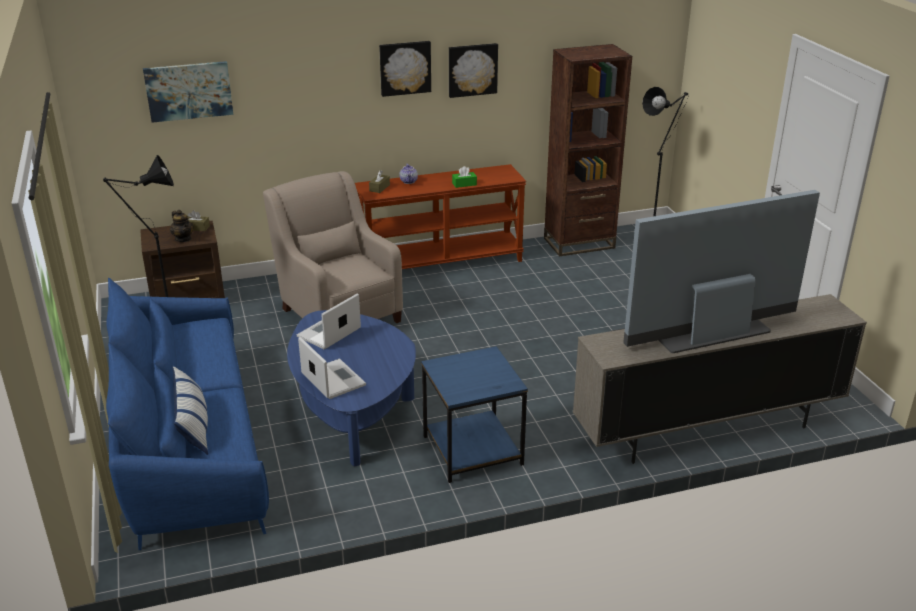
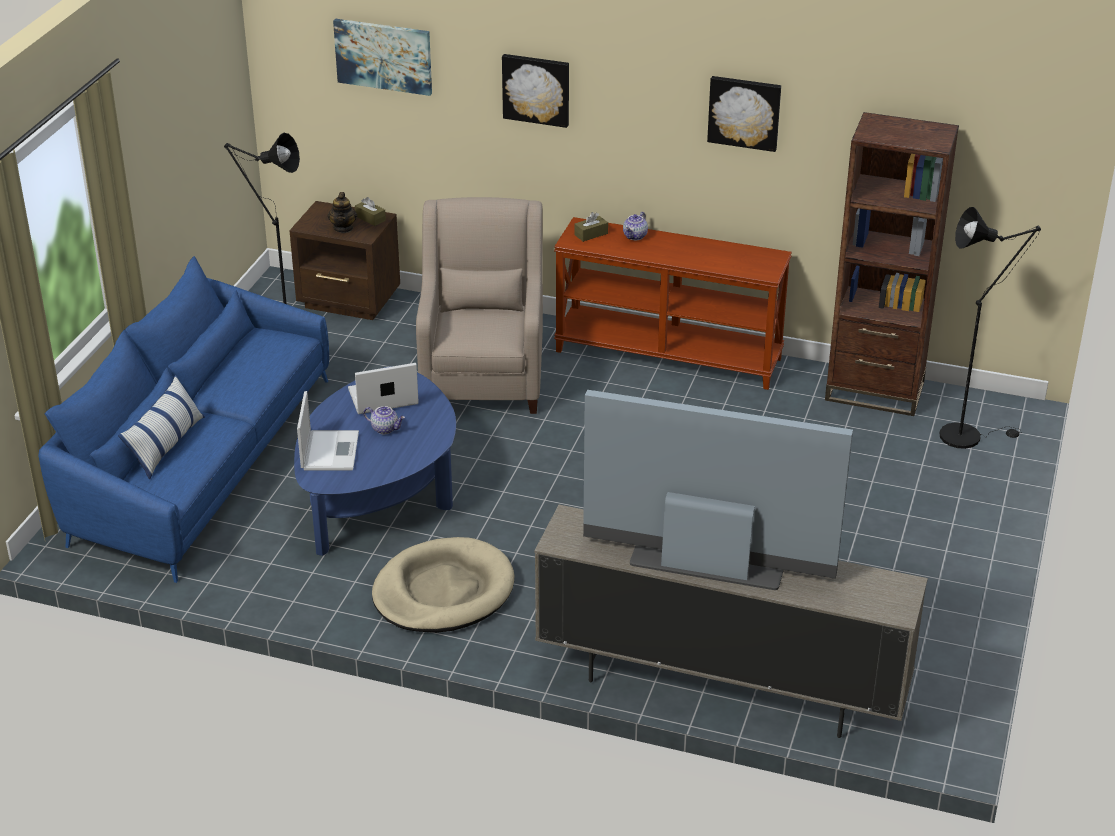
camera: 35 degrees right, 5 degrees up
(356, 351) = (385, 429): none -> teapot
(405, 68) = (651, 89): picture -> picture (536, 89)
(464, 184) = (695, 262): green tissue box -> none
(472, 451) = (443, 591): blue side table -> beige dog bed

